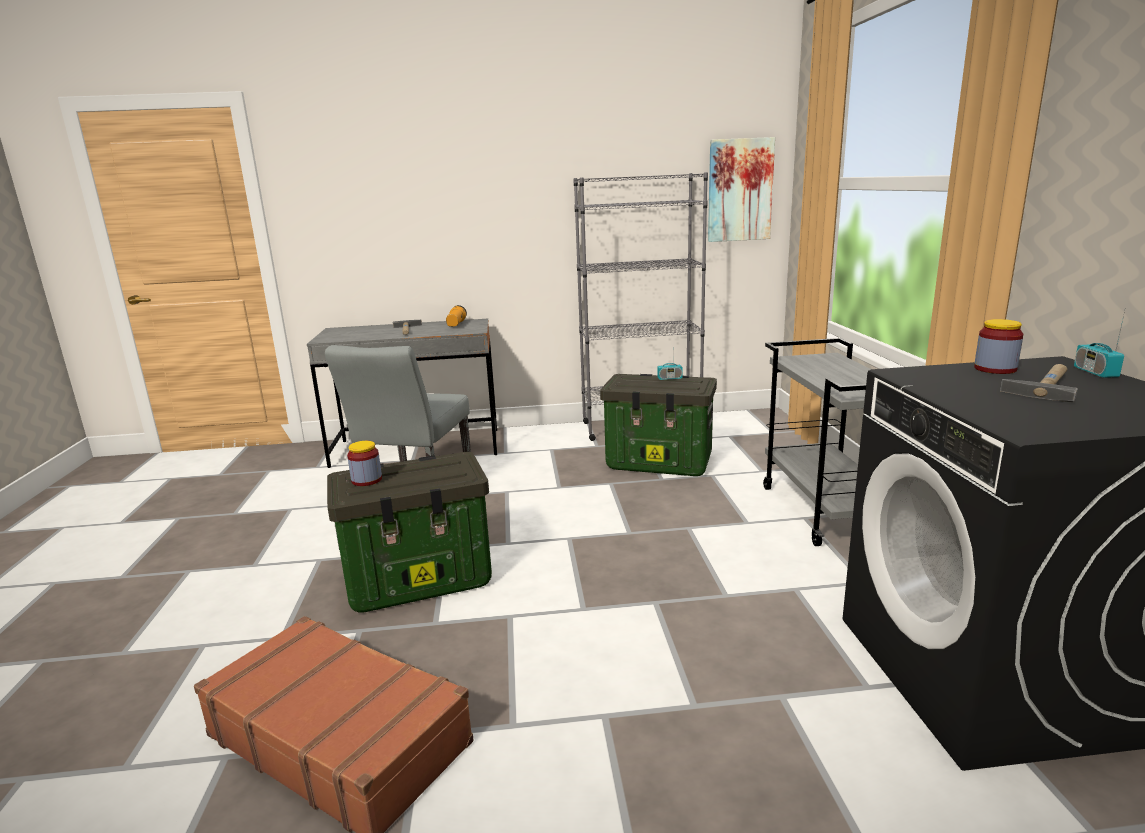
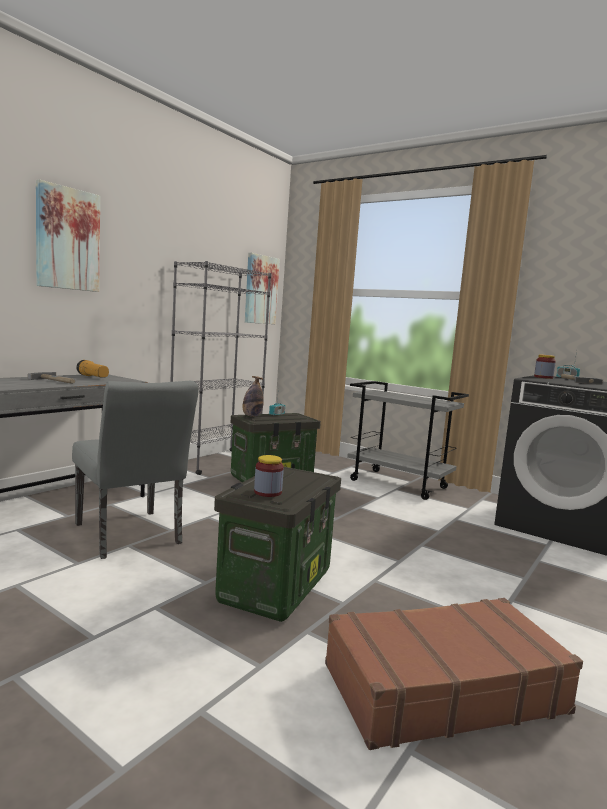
camera: 50 degrees left, 10 degrees down
(436, 179) = (67, 239): none -> picture
(628, 378) = (252, 416): none -> bottle

